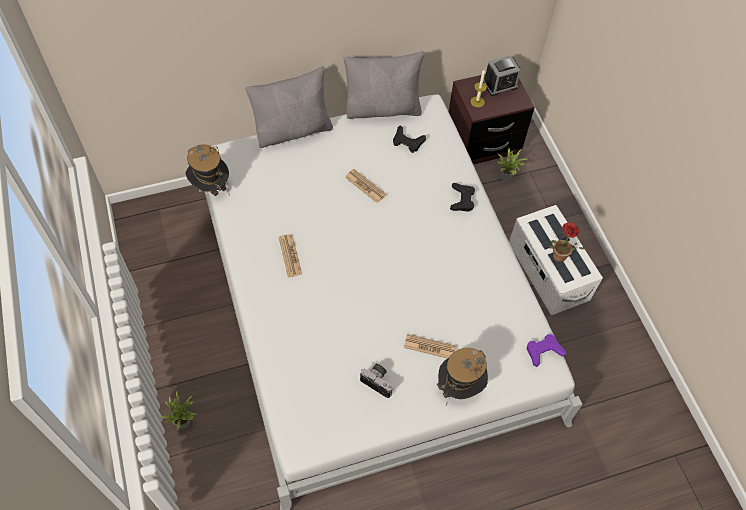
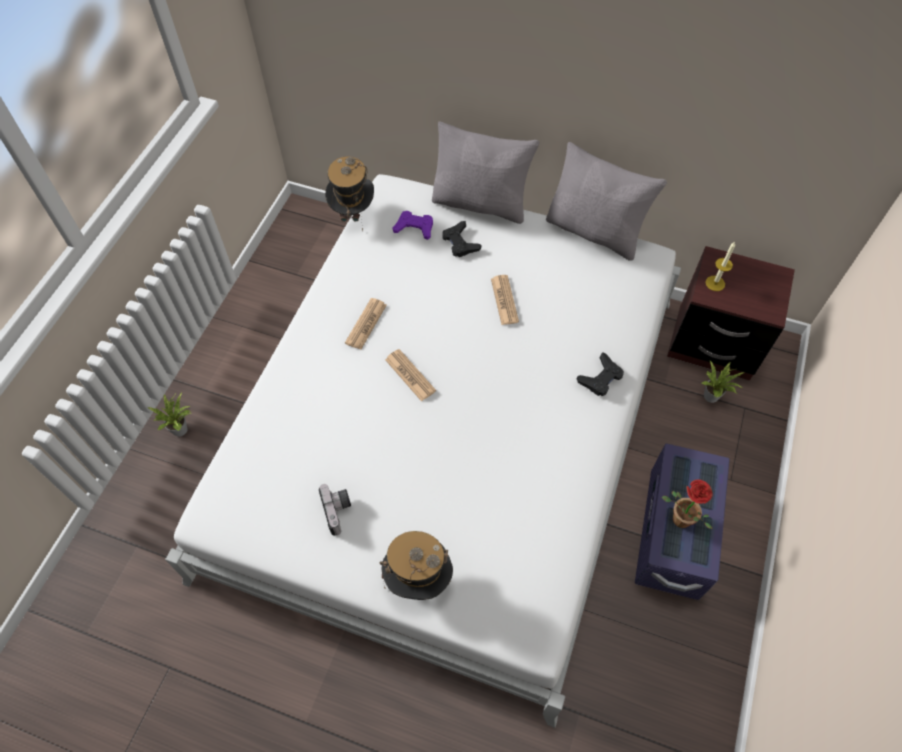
camera: 40 degrees right, 0 degrees up
(407, 142) = (591, 280): black game controller -> black game controller (460, 242)
(429, 347) = (423, 513): newspaper -> newspaper (410, 375)
(500, 85) = (760, 279): alarm clock -> none
(543, 351) = (549, 610): purple game controller -> purple game controller (414, 228)
(548, 272) = (672, 533): white storage box -> purple storage box

